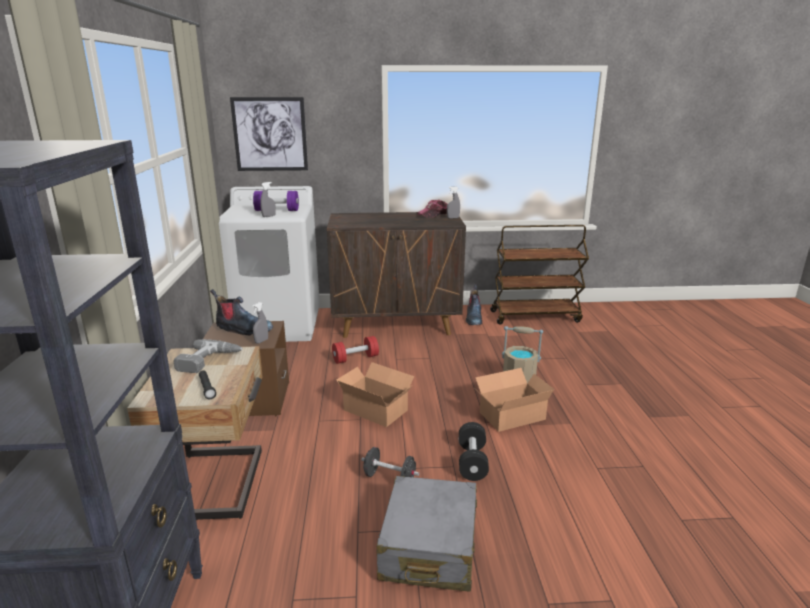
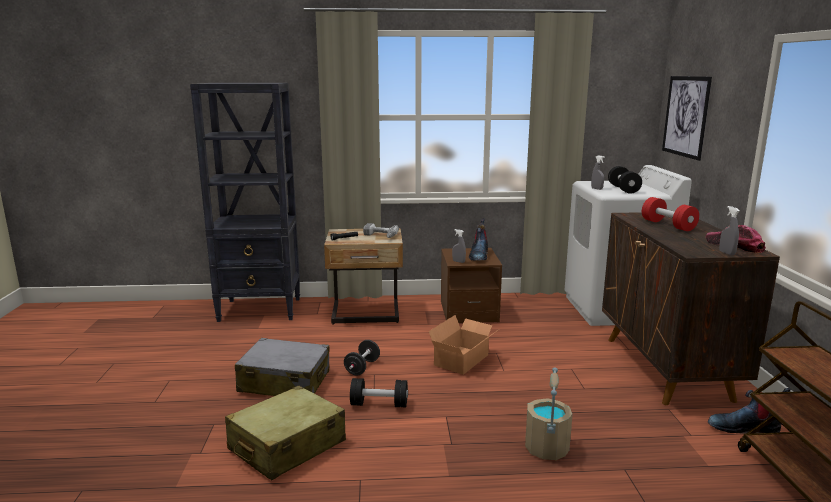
camera: 90 degrees right, 5 degrees down
(277, 210) = (623, 189): purple dumbbell -> black dumbbell
(355, 358) = (561, 348): red dumbbell -> red dumbbell (668, 225)
(509, 415) = (462, 432): cardboard box -> none
(568, 522) = (286, 446): none -> beige suitcase

